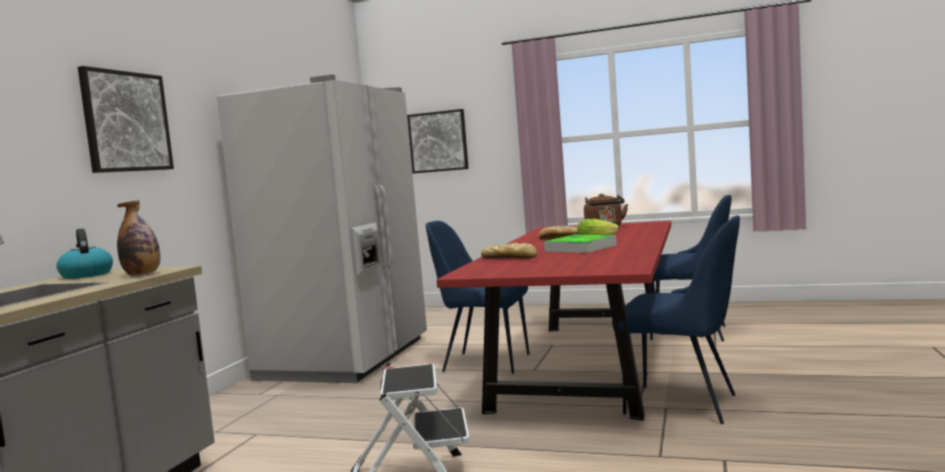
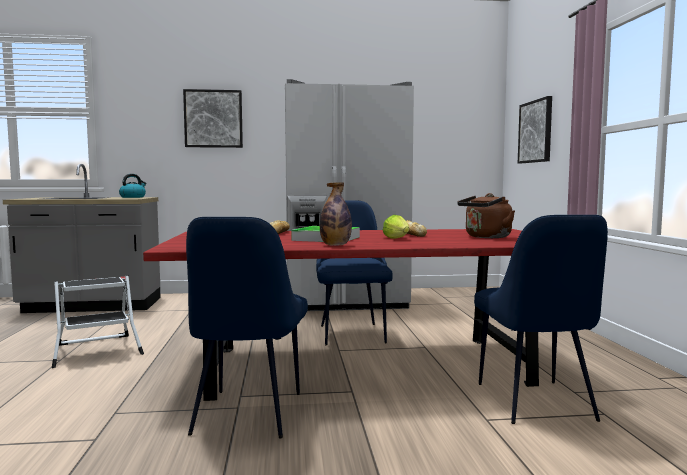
camera: 65 degrees right, 0 degrees up
(142, 275) = (114, 198): bottle -> bottle (335, 245)

